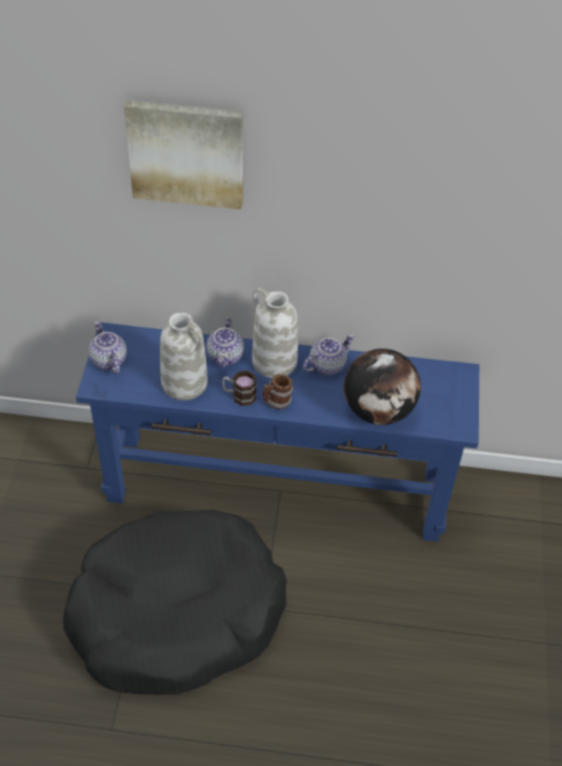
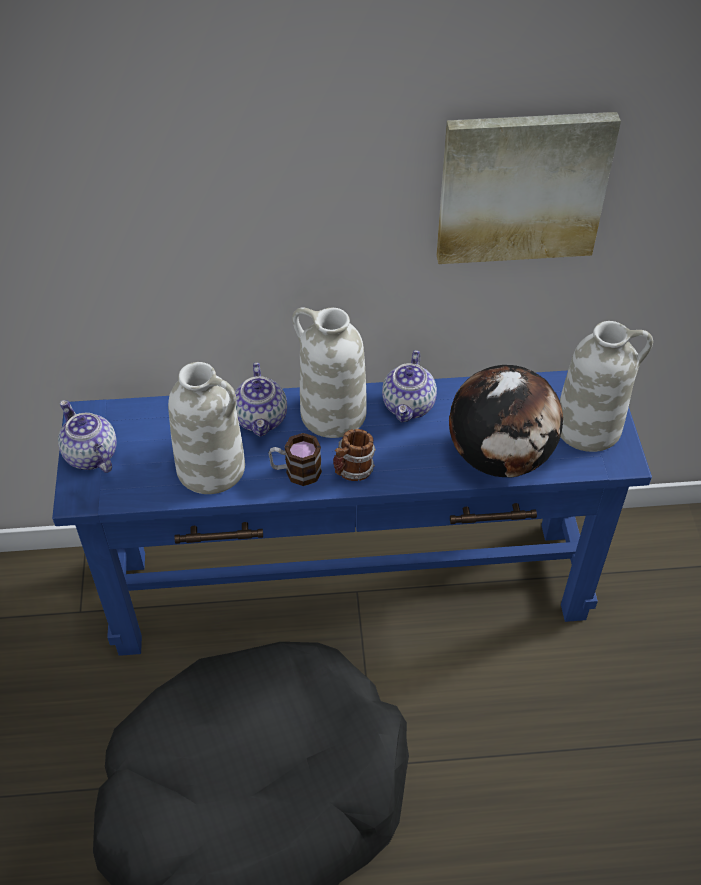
camera: 10 degrees left, 0 degrees up
(186, 153) = (165, 110): picture -> picture (522, 187)
(327, 365) = (409, 406): teapot -> teapot turned 150 degrees clockwise
(446, 401) = (589, 426): none -> white vase

